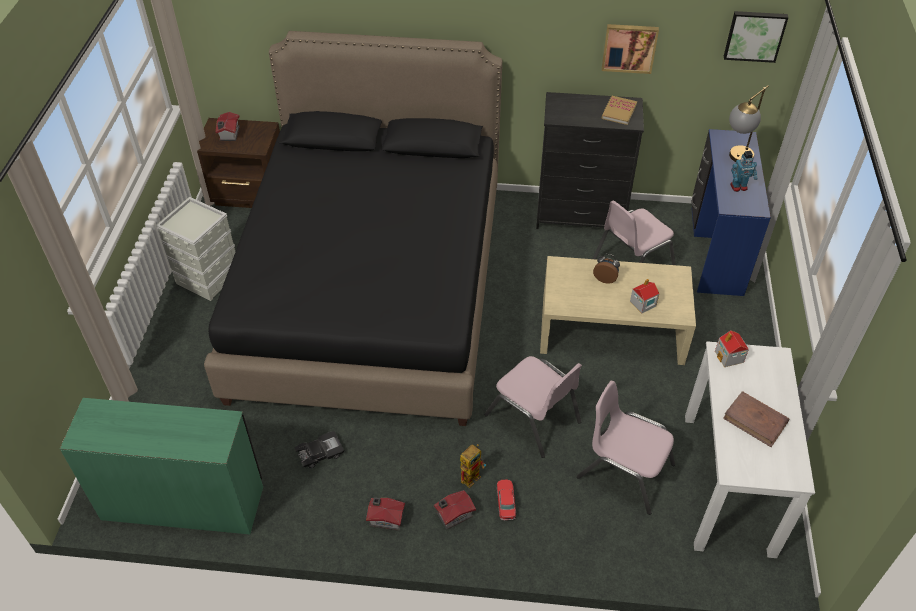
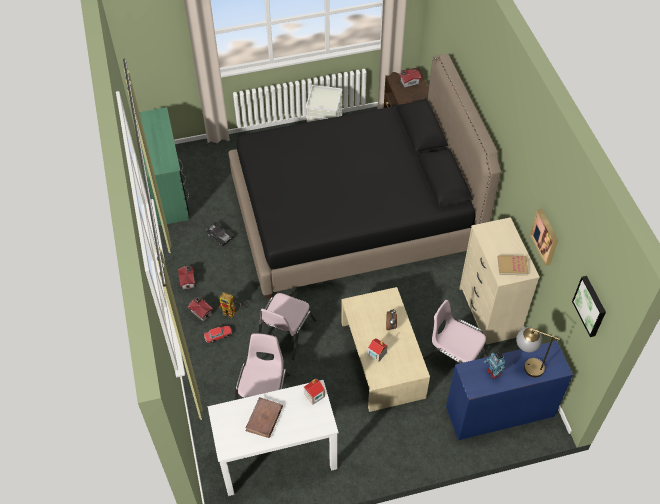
camera: 70 degrees right, 5 degrees up
(580, 216) = (488, 312): black dresser -> beige dresser

